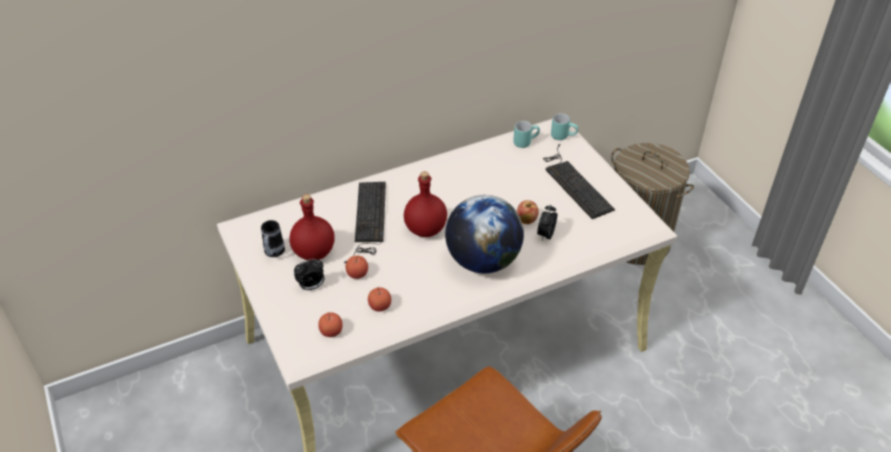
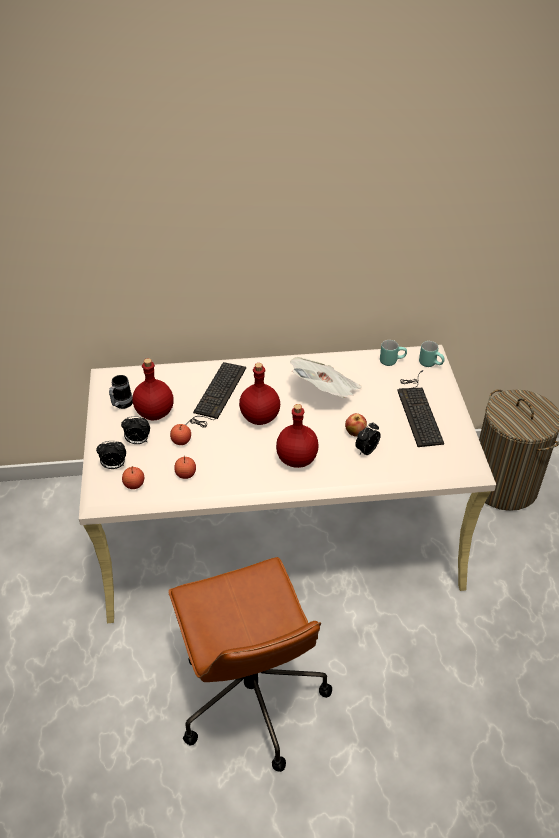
camera: 20 degrees right, 0 degrees up
(299, 319) = (114, 466): none -> alarm clock
(477, 187) = (325, 392): none -> newspaper
(483, 261) = (296, 459): globe -> red bottle

